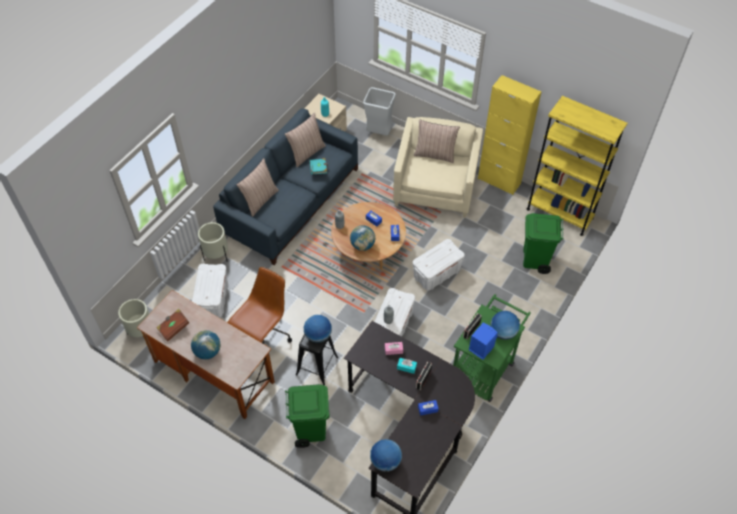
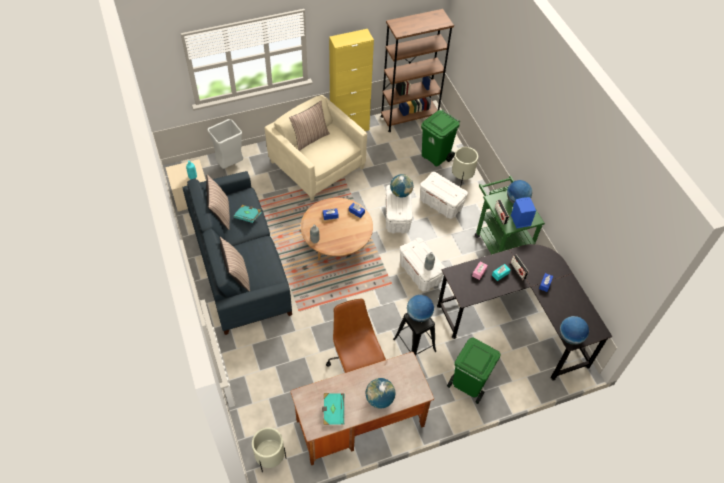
camera: 55 degrees left, 0 degrees up
(174, 328) = (333, 411): brown book -> turquoise book
(213, 299) = (286, 380): white storage box -> white storage box (440, 204)
(216, 255) = (242, 350): beige planter -> beige planter (461, 178)
(362, 245) = (348, 238): globe -> globe (400, 193)
(559, 213) = (409, 118): yellow bookcase -> brown bookcase

